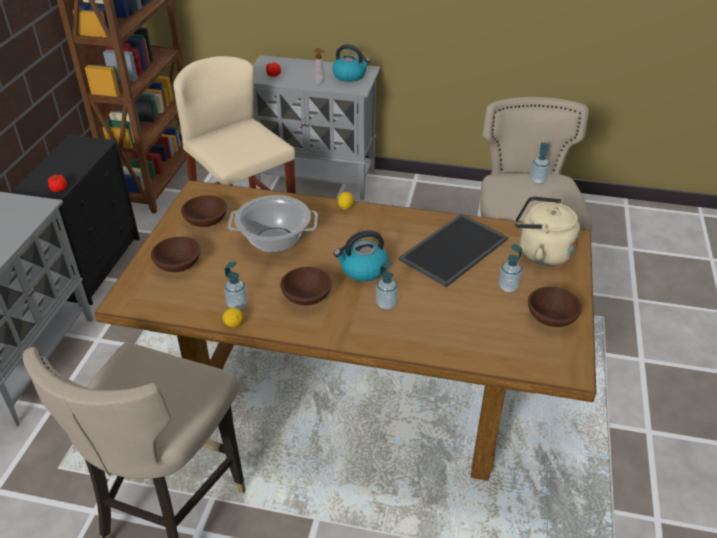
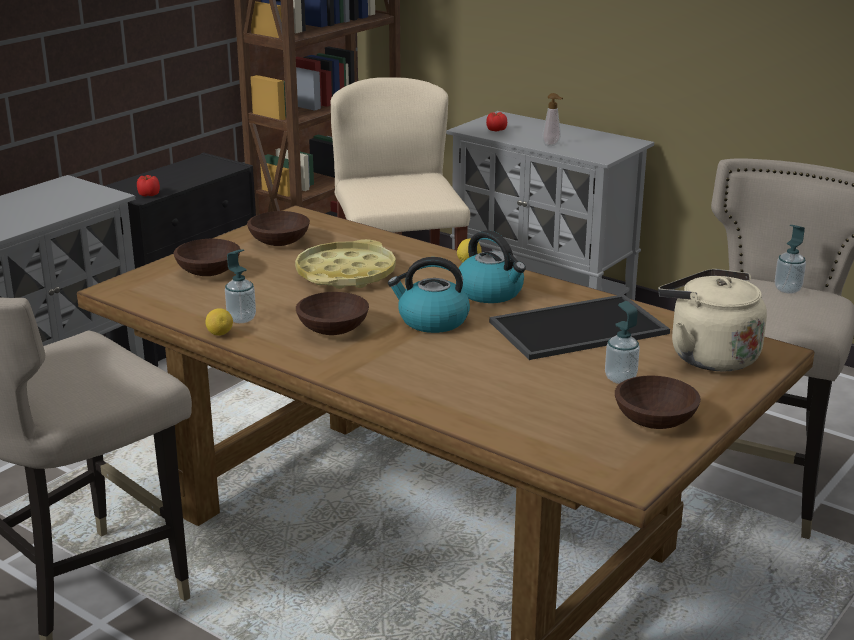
camera: 25 degrees right, 15 degrees down
(275, 240) = (346, 274): cooking pot -> yellow tray
(350, 76) = (600, 144): kettle -> kettle (491, 293)
(386, 304) = (429, 358): soap dispenser -> none

